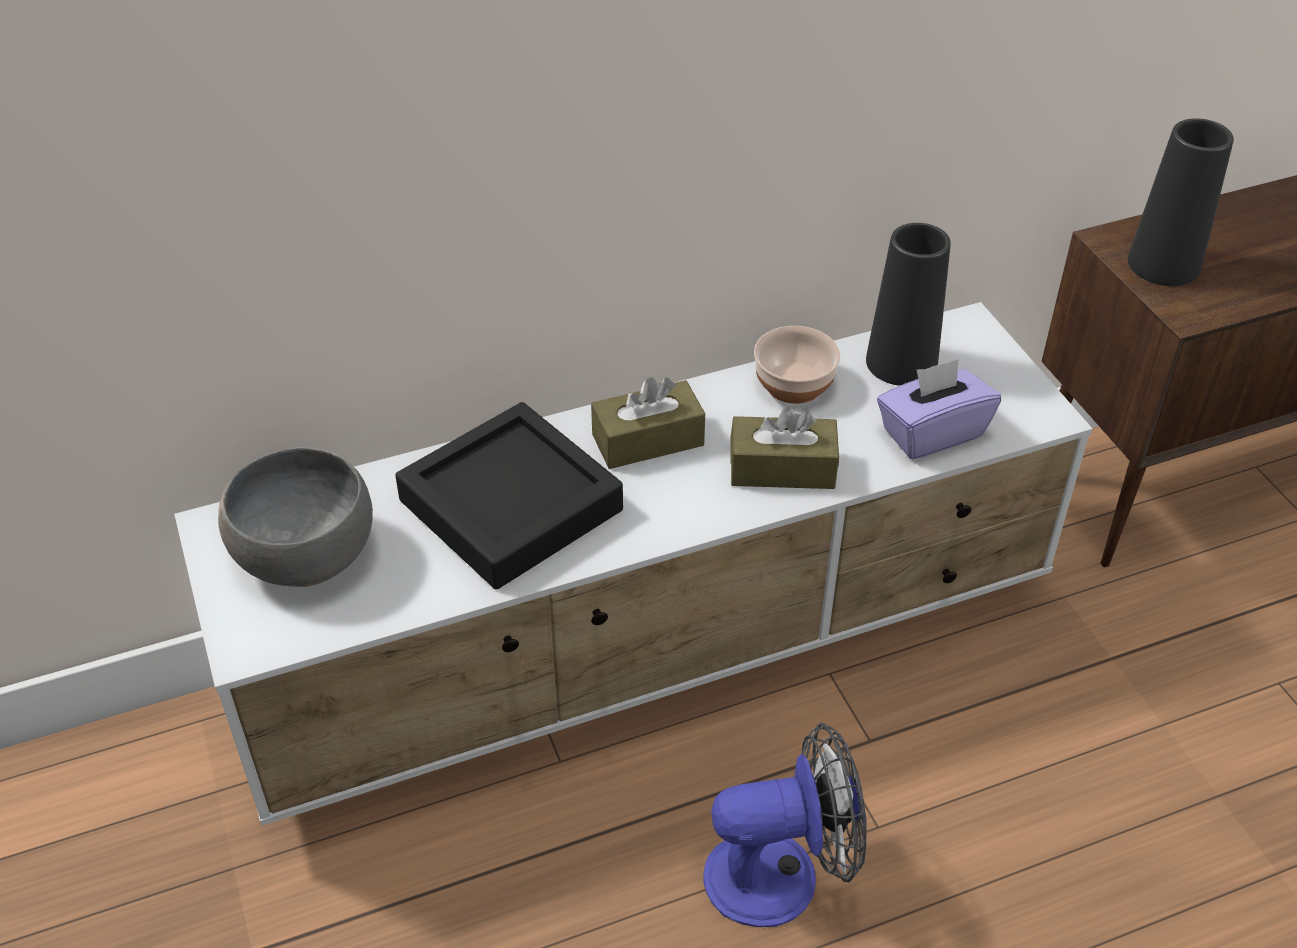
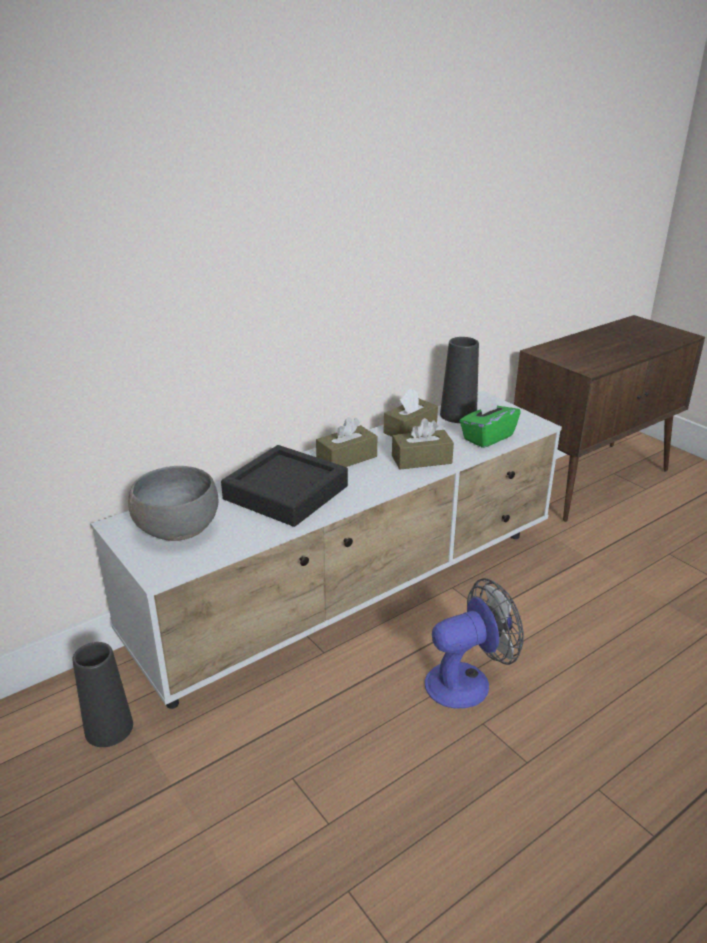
camera: 15 degrees left, 15 degrees down
(793, 385) = (410, 429): bowl -> brown tissue box
(931, 432) = (487, 437): purple tissue box -> green tissue box
(1163, 264) = (567, 356): black vase -> black vase (109, 728)

